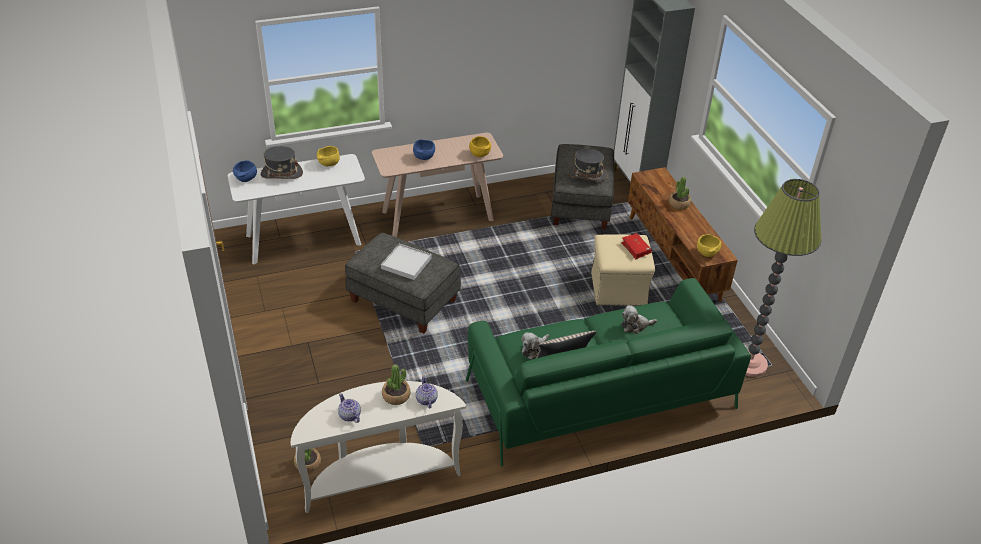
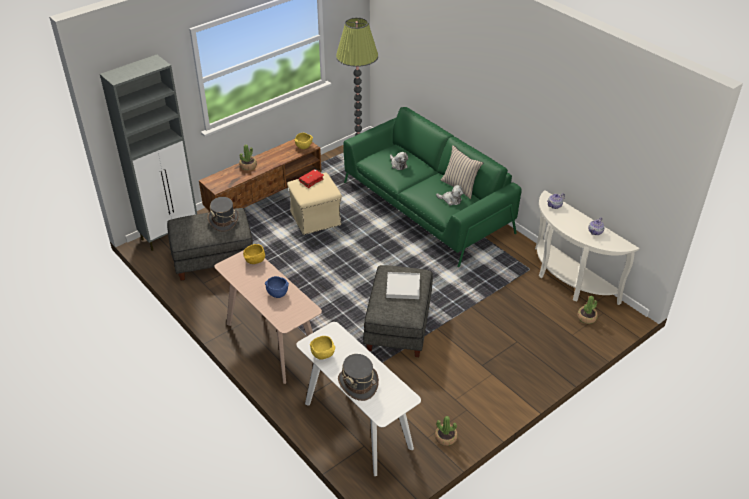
camera: 110 degrees left, 0 degrees up
(246, 179) = (383, 406): blue bowl -> none
(396, 396) = (563, 218): potted plant -> potted plant (445, 437)

